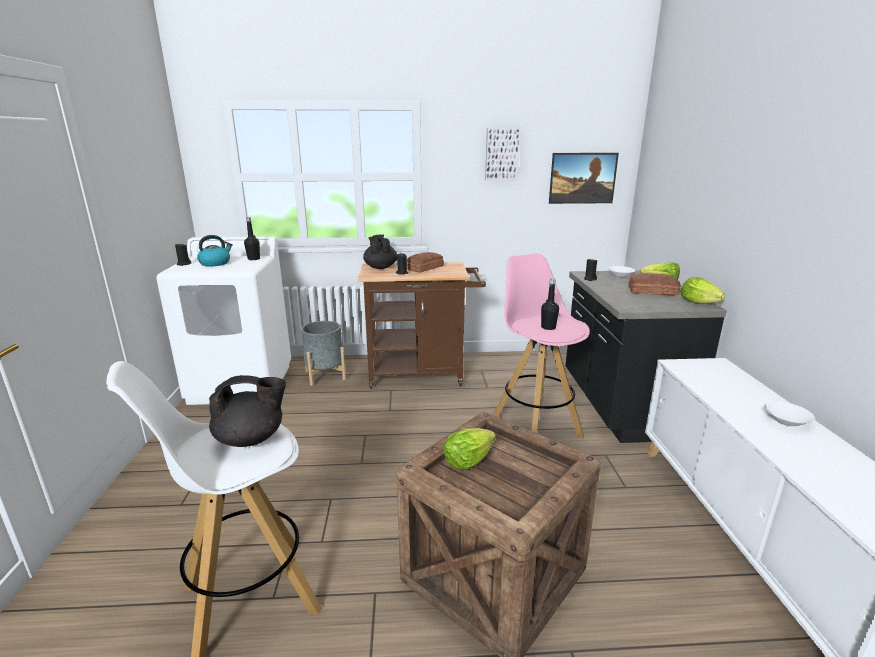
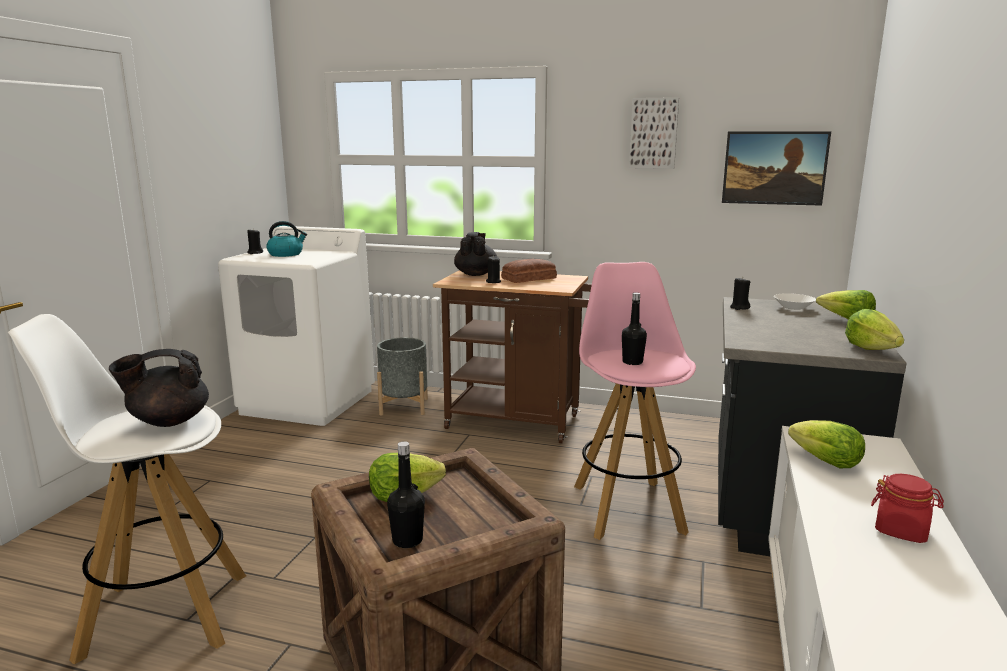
camera: 20 degrees right, 5 degrees down
(251, 439) = (168, 421): black teapot -> black teapot turned 150 degrees clockwise
(254, 259) = (330, 253): black bottle -> black bottle (407, 540)
(652, 291) = (815, 329): bread -> none
(705, 381) = (826, 462): none -> lettuce
(785, 421) = (901, 530): white bowl -> red jar

